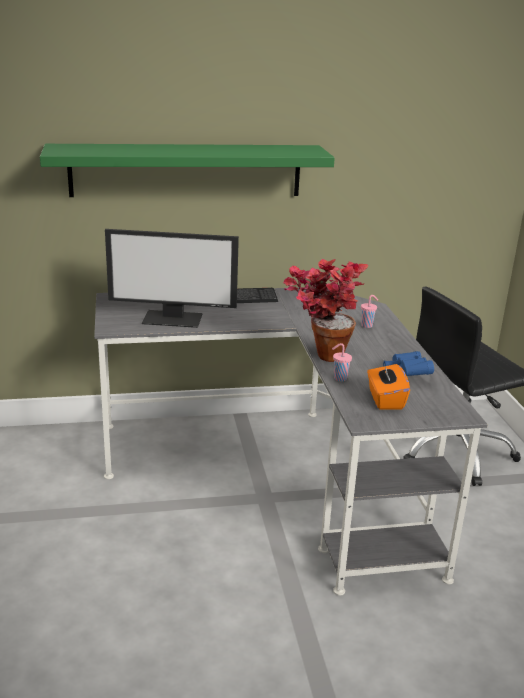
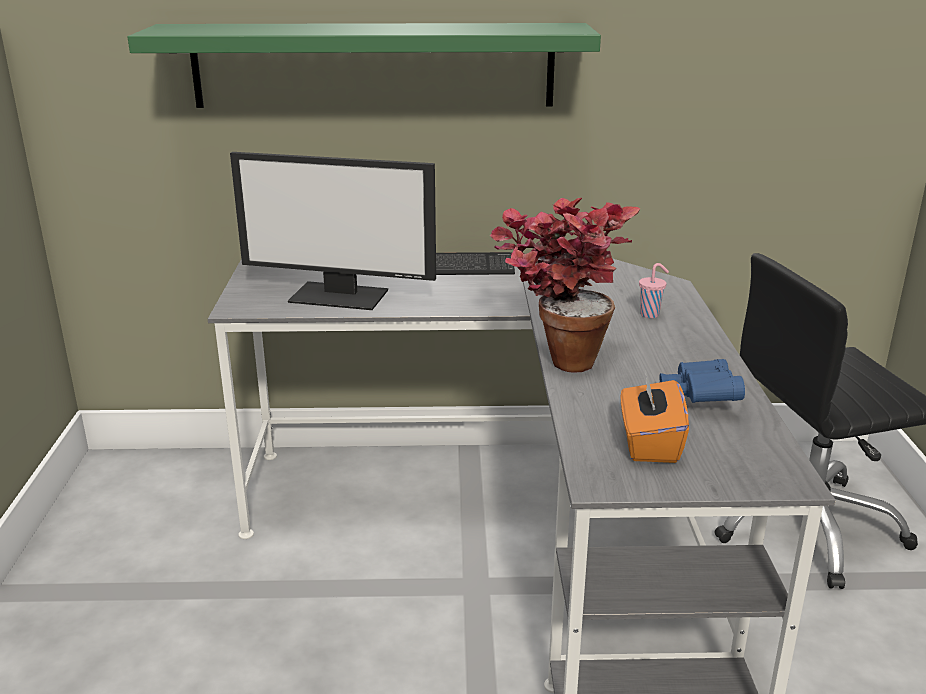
camera: 10 degrees right, 0 degrees up
(339, 378) = (577, 401): pink cup -> none

